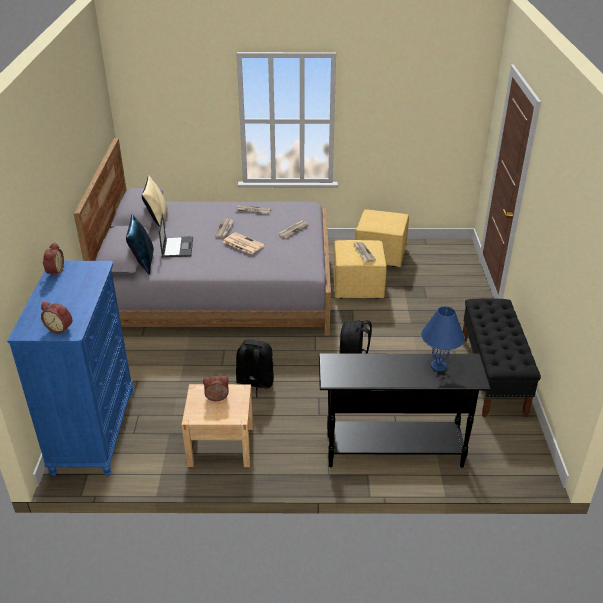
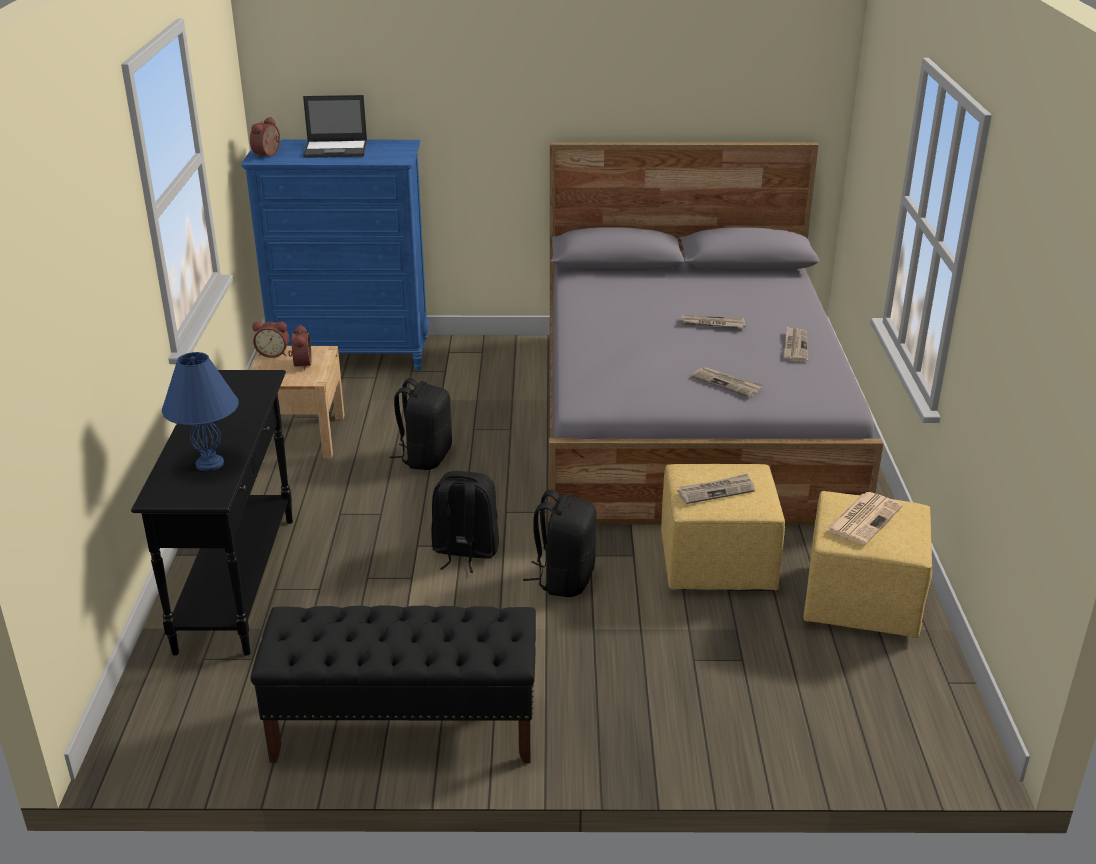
camera: 90 degrees right, 5 degrees down
(54, 271) = (392, 143): alarm clock -> alarm clock (273, 353)
(143, 262) = (599, 275): blue pillow -> none
(157, 219) = (735, 275): beige pillow -> none
(177, 247) = (647, 294): laptop -> laptop (336, 149)
(242, 243) = (657, 336): newspaper -> newspaper (864, 518)
(374, 330) = (564, 579): none -> black backpack

